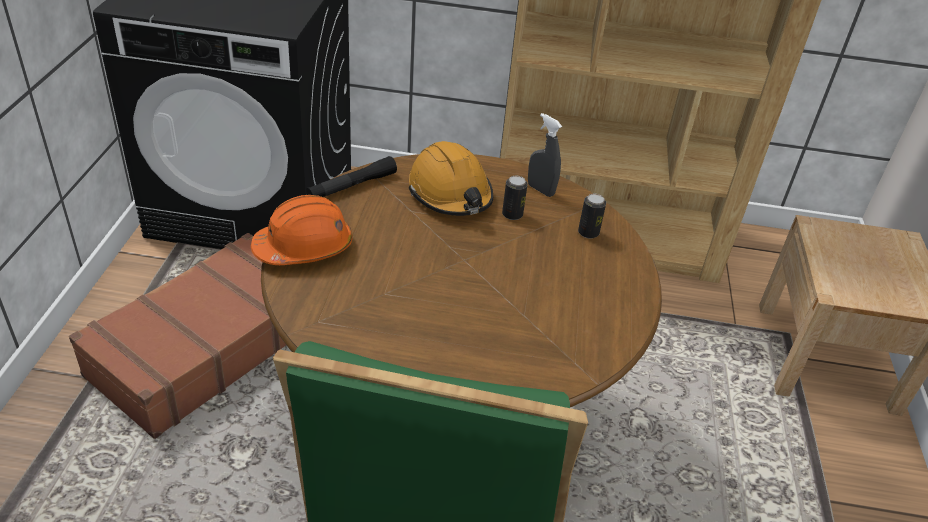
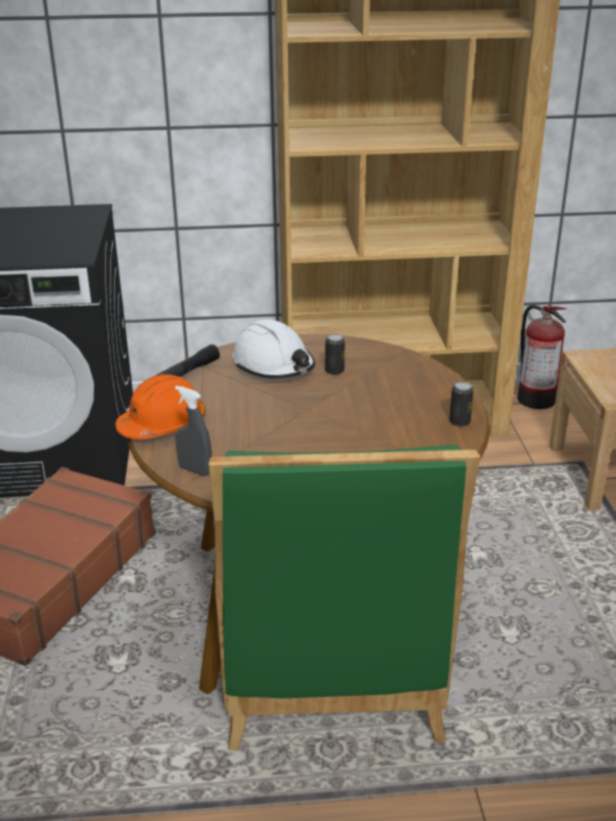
camera: 10 degrees left, 10 degrees down
(450, 194) = (274, 366): orange hard hat -> white hard hat
(540, 190) = (351, 350): grey spray bottle -> grey spray bottle (195, 470)
(588, 233) = (405, 372): can -> can (459, 422)
(762, 244) = (534, 398): none -> fire extinguisher

